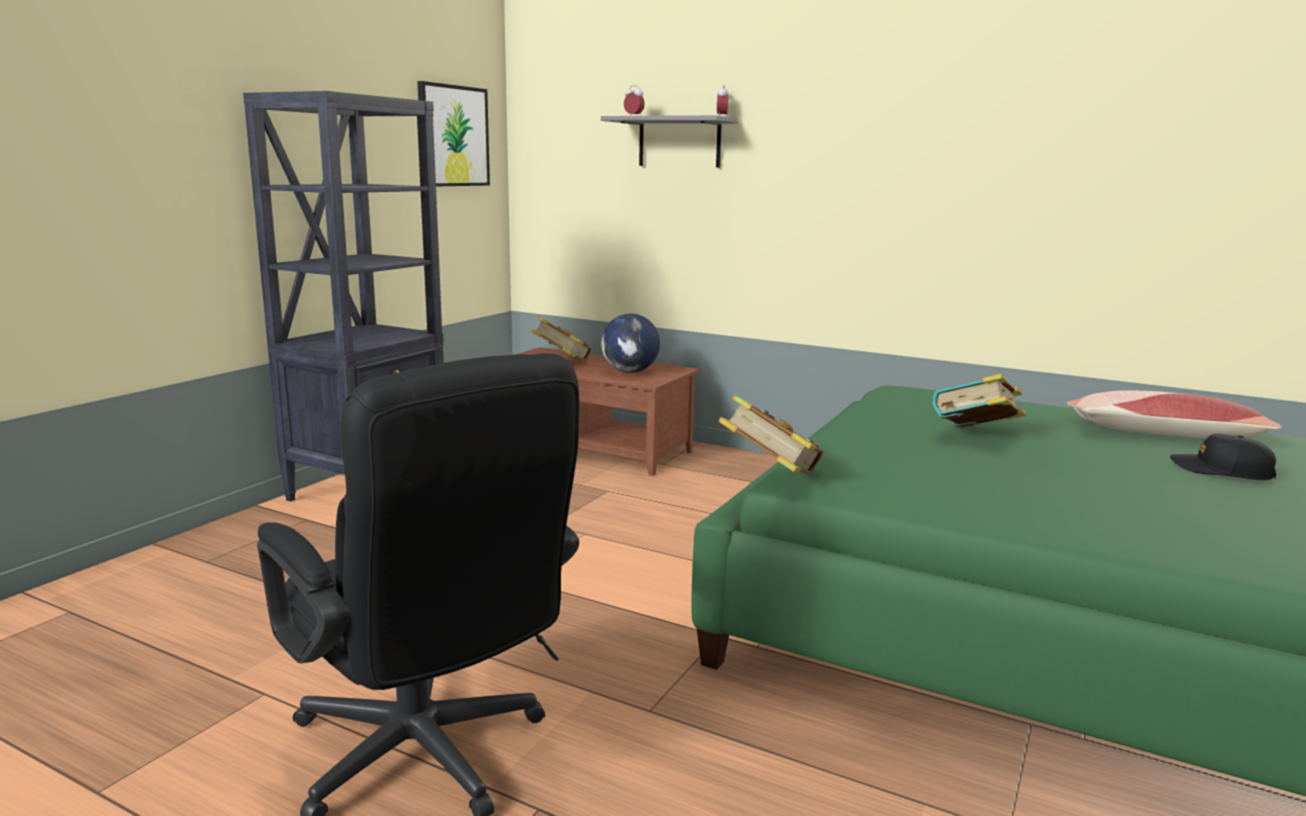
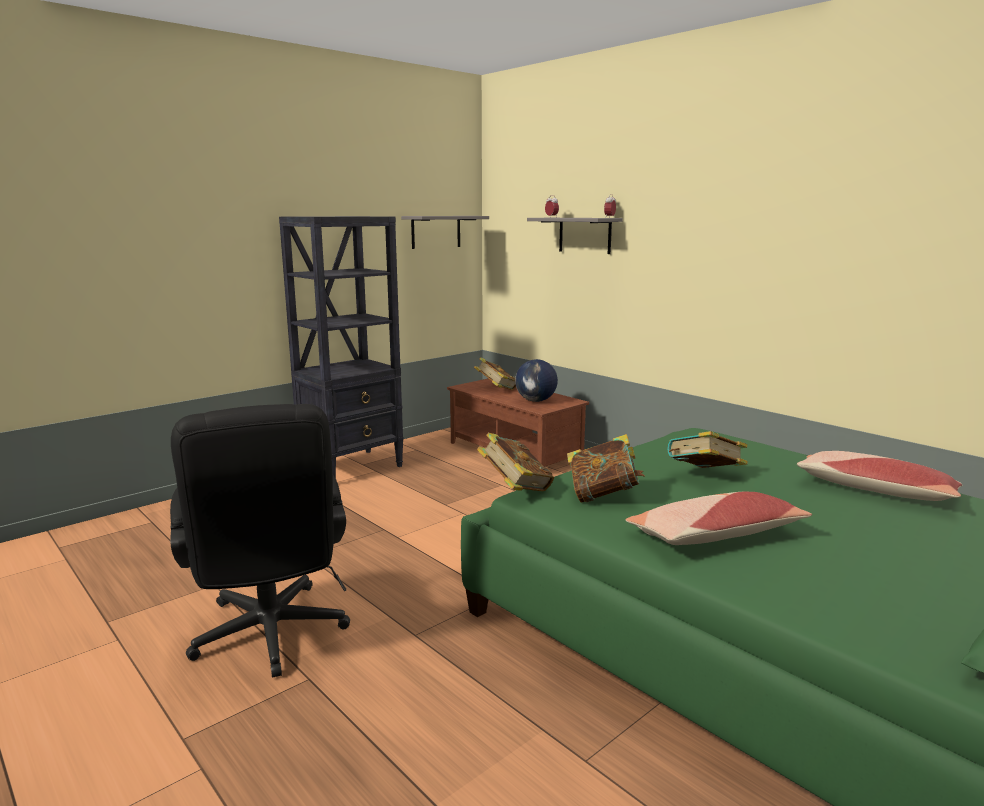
camera: 20 degrees right, 0 degrees up
(453, 136) = (436, 232): picture -> grey shelf
(889, 471) = (603, 495): none -> book
(1075, 502) = (715, 535): none -> pillow
(1221, 470) = (879, 526): black cap -> none

